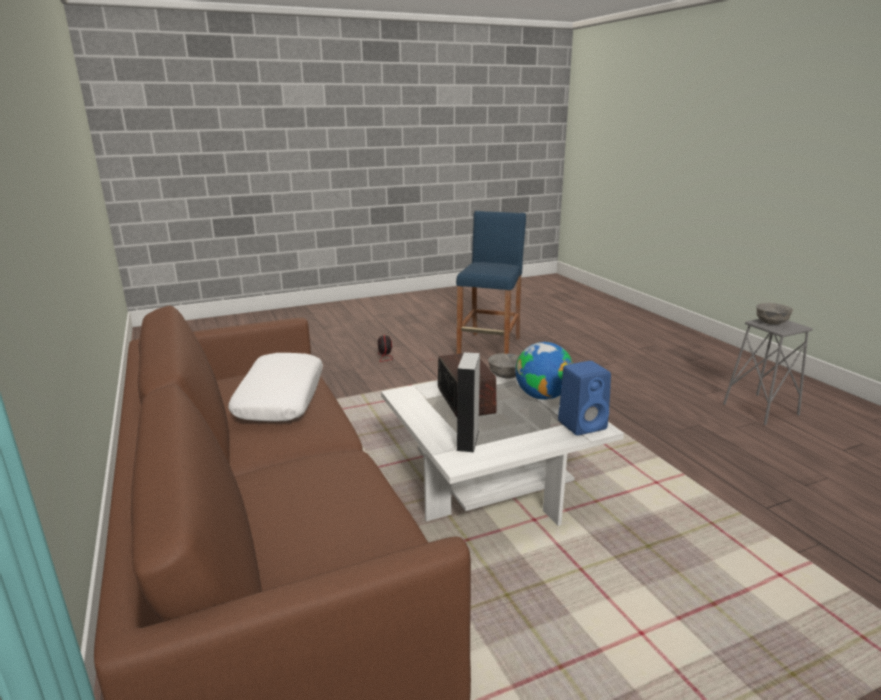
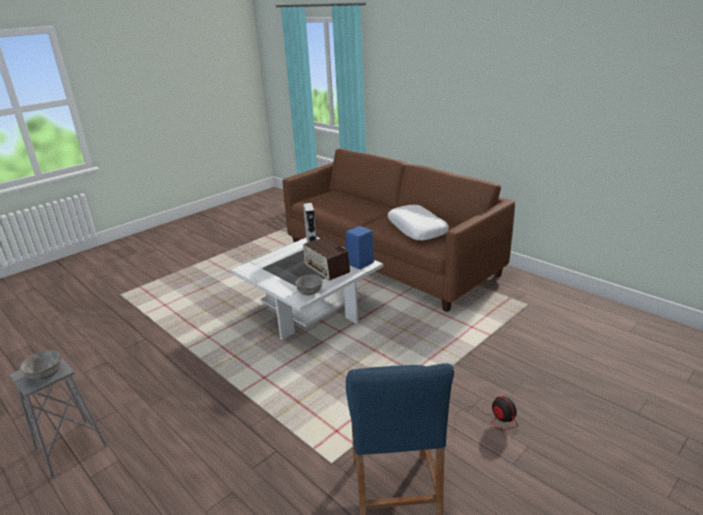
camera: 160 degrees right, 5 degrees up
(542, 396) = (279, 281): globe -> none
(583, 424) = (253, 268): blue speaker -> blue speaker (359, 263)

